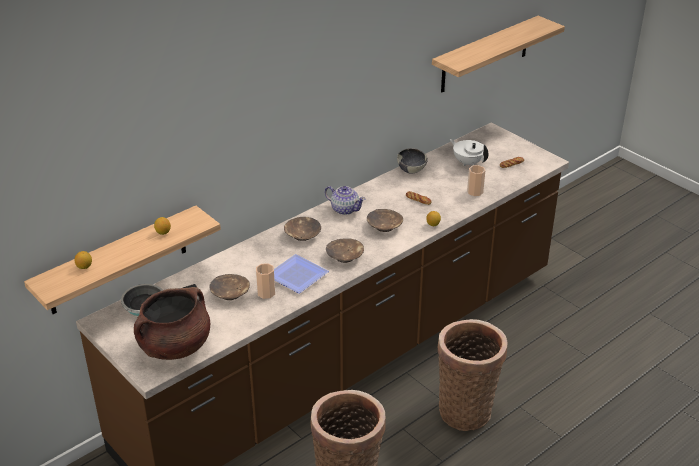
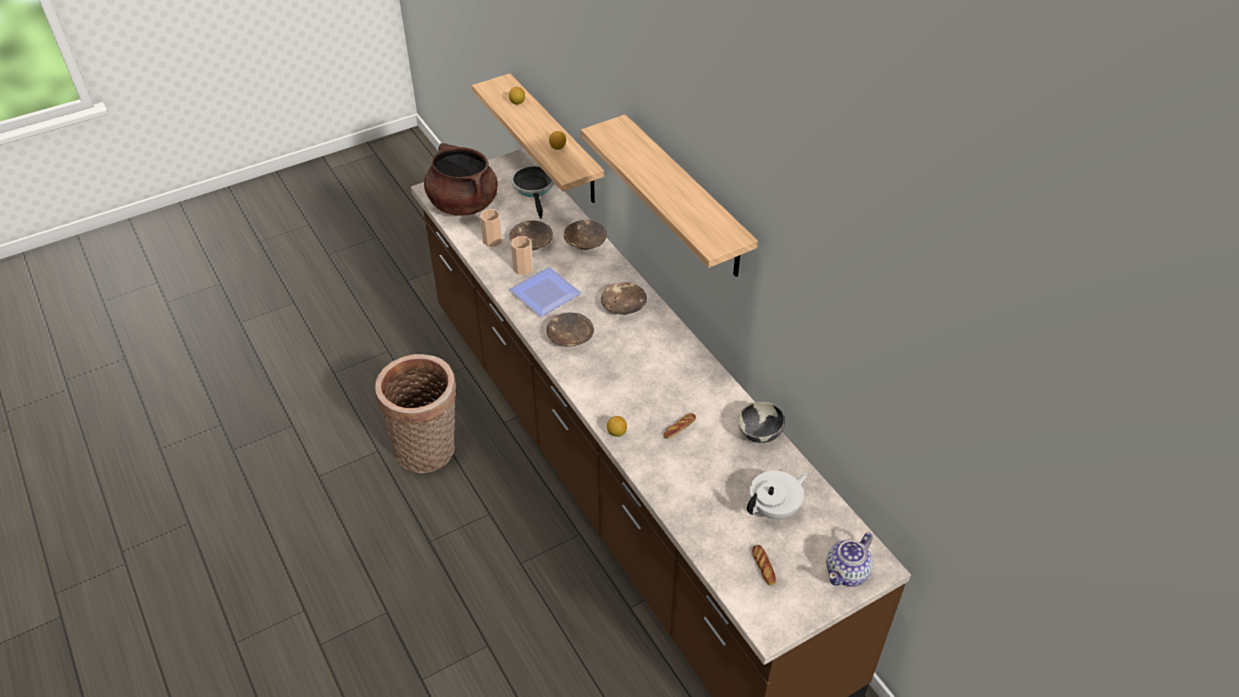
camera: 100 degrees right, 10 degrees up
(344, 209) = (671, 349): teapot -> teapot (847, 572)
(384, 226) = (624, 382): brown bowl -> brown bowl (584, 242)
(466, 409) = (501, 584): basket -> none
(475, 192) = (689, 498): cup -> cup (492, 240)
(485, 54) = (932, 471): shelf -> shelf (686, 198)

